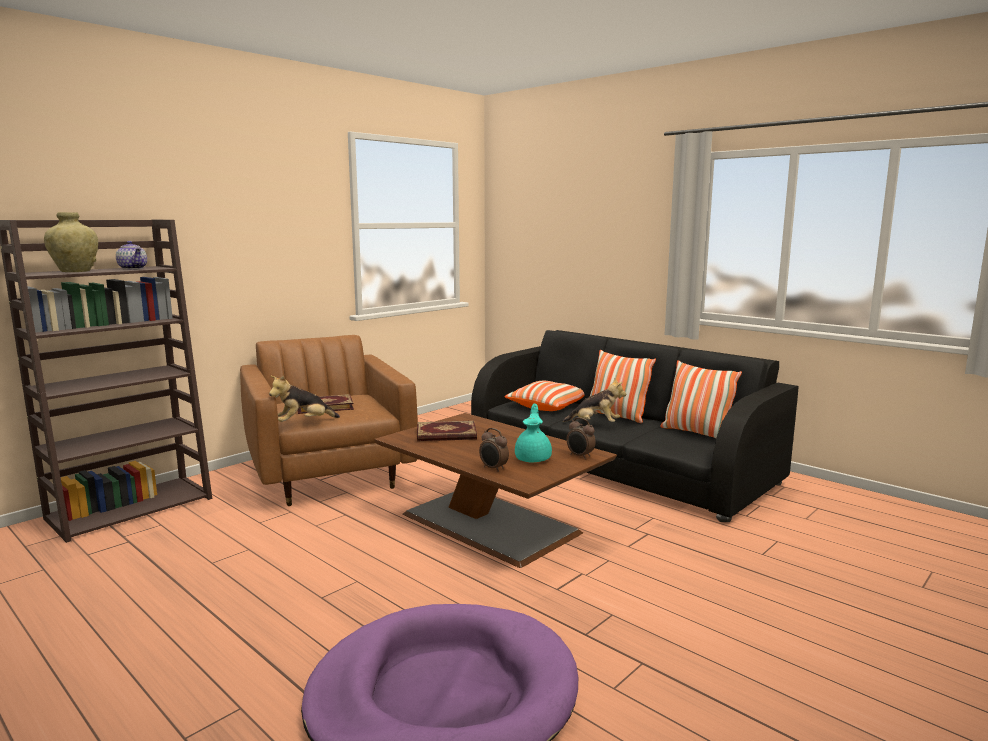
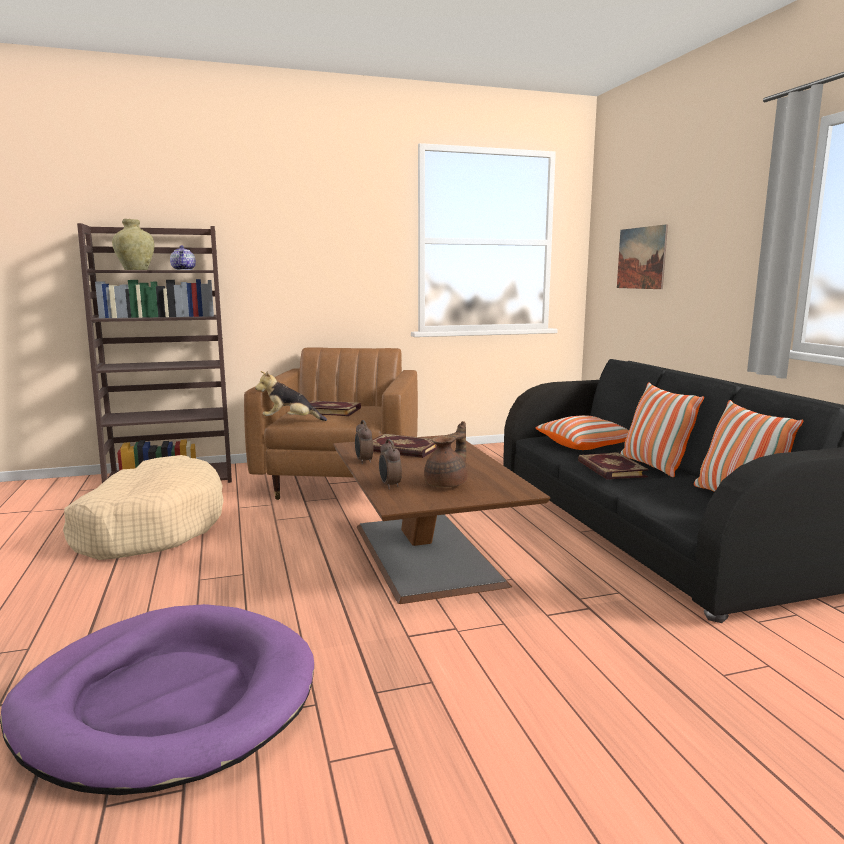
camera: 30 degrees right, 0 degrees up
(188, 563) = (150, 527): none -> beige dog bed
(533, 458) = (447, 484): turquoise teapot -> brown teapot
(547, 241) = (641, 258): none -> picture
(580, 456) = (502, 491): alarm clock -> alarm clock (363, 461)
(595, 424) = (610, 469): plush toy -> book

